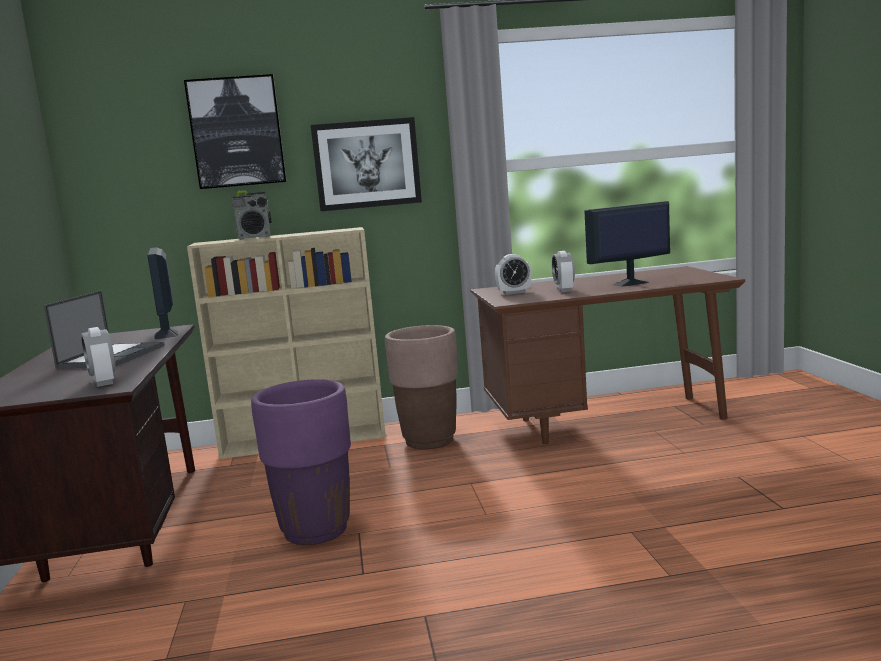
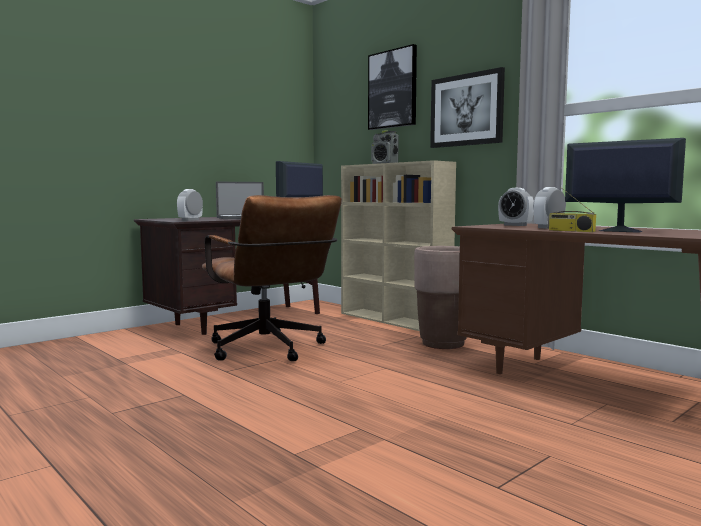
camera: 55 degrees right, 5 degrees down
(316, 531) = (270, 351): purple planter -> brown office chair
(612, 290) = (570, 231): none -> radio

